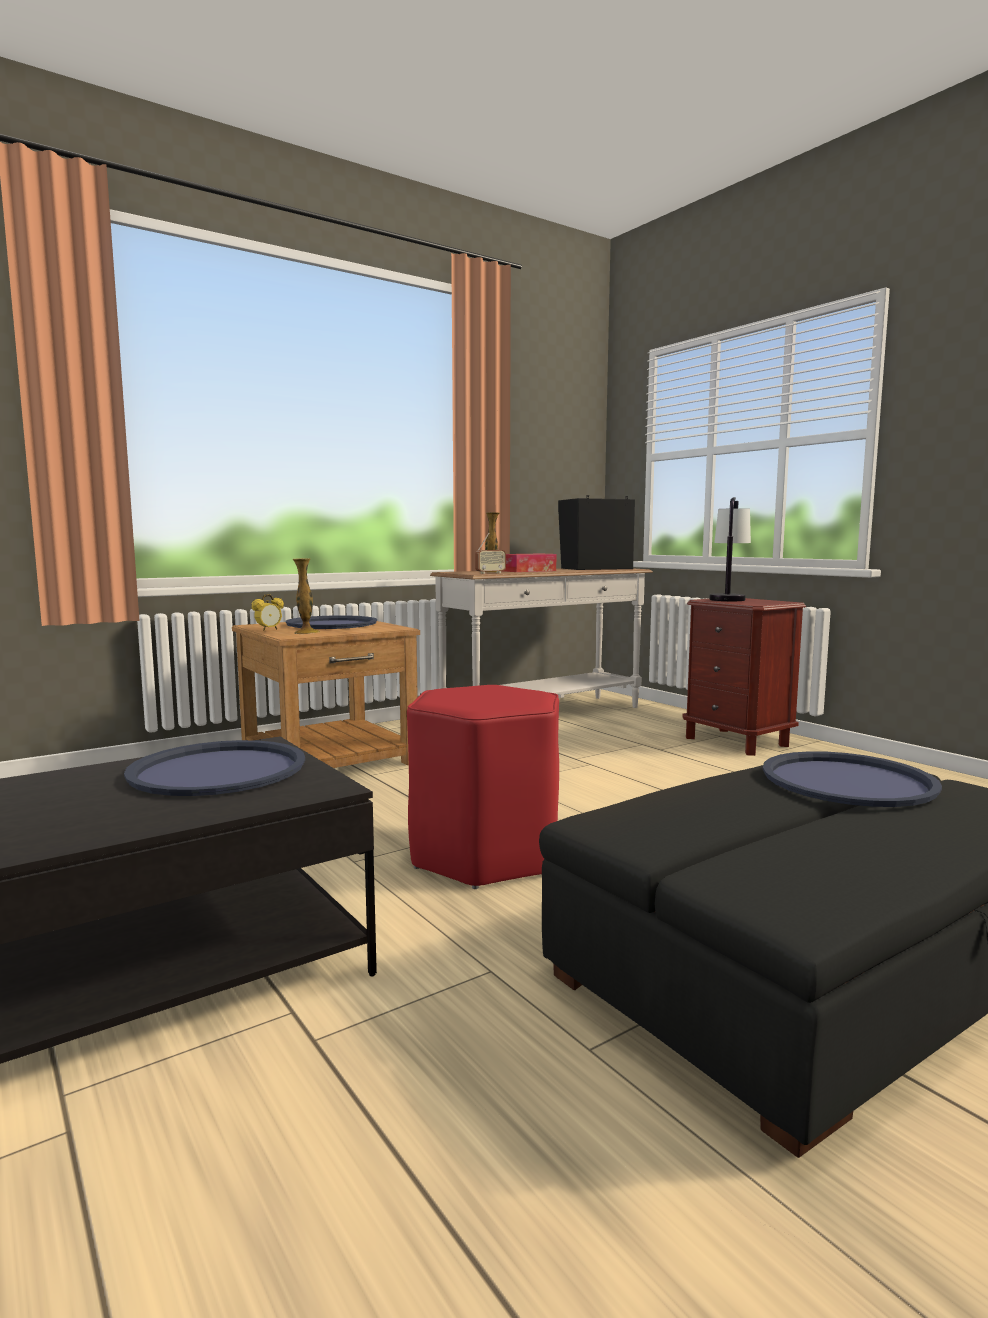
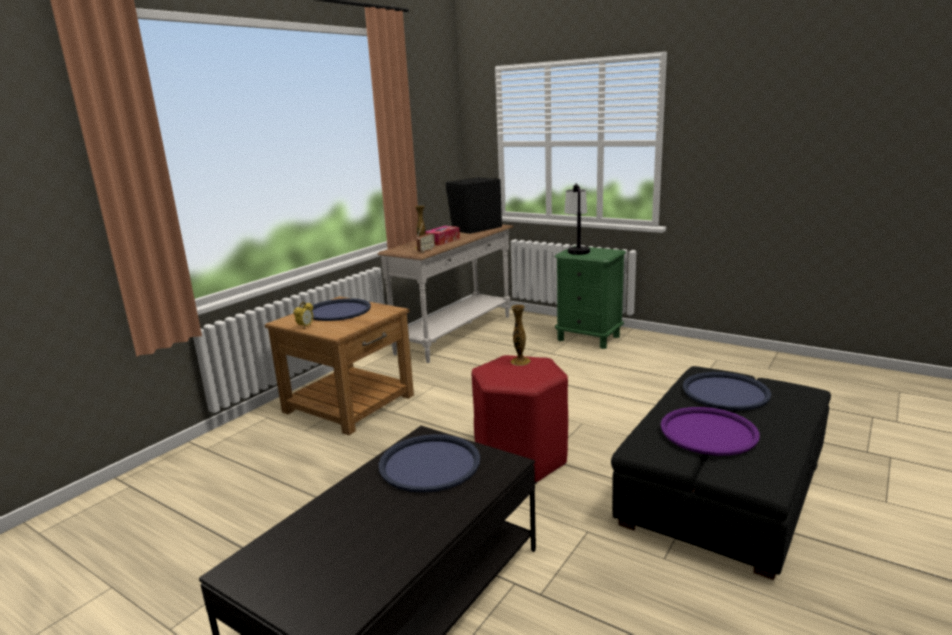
camera: 20 degrees left, 10 degrees up
(306, 632) = (340, 327): vase -> vase (520, 361)
(736, 741) = (588, 338): brown nightstand -> green nightstand
(749, 821) = (708, 432): none -> purple tray

